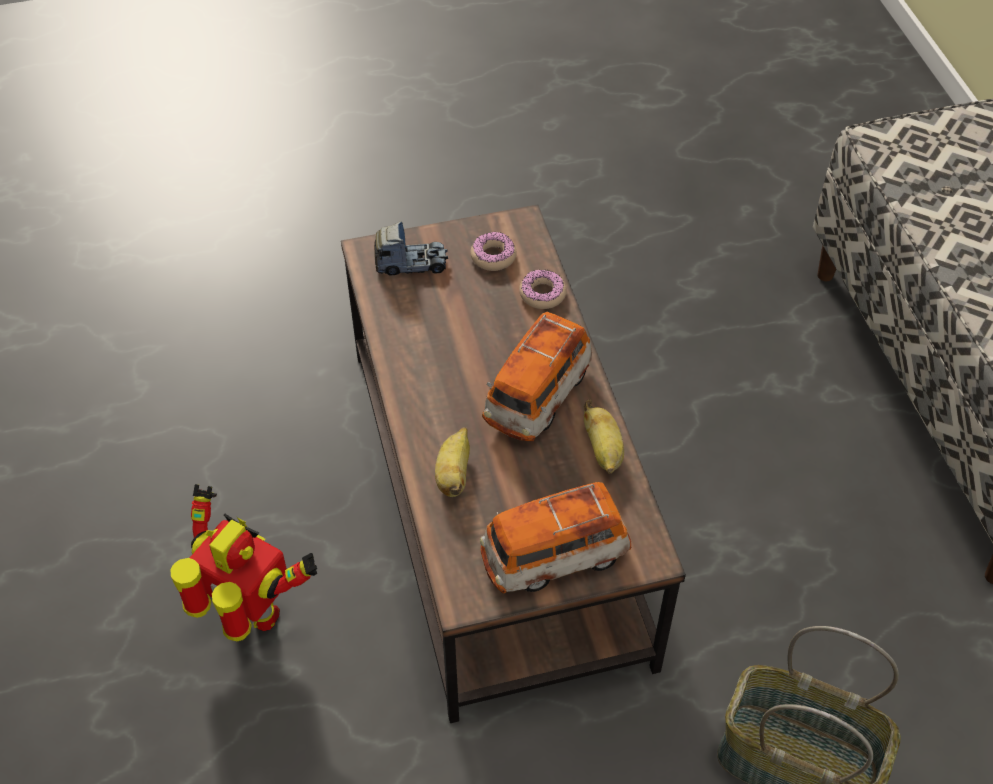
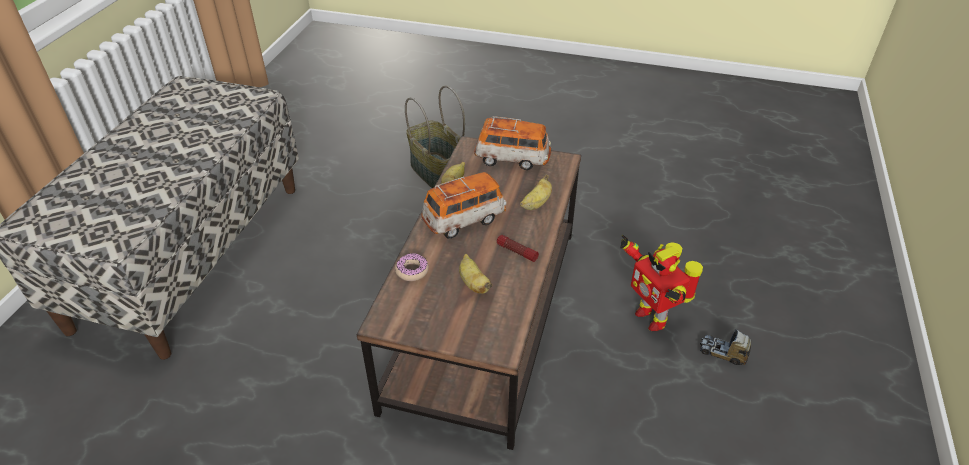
camera: 150 degrees left, 10 degrees down
(411, 263) = (479, 327): toy truck -> toy truck (723, 353)
(430, 378) = (516, 252): none -> flashlight
(455, 310) = (473, 283): none -> banana
(493, 256) = (420, 308): donut -> none

